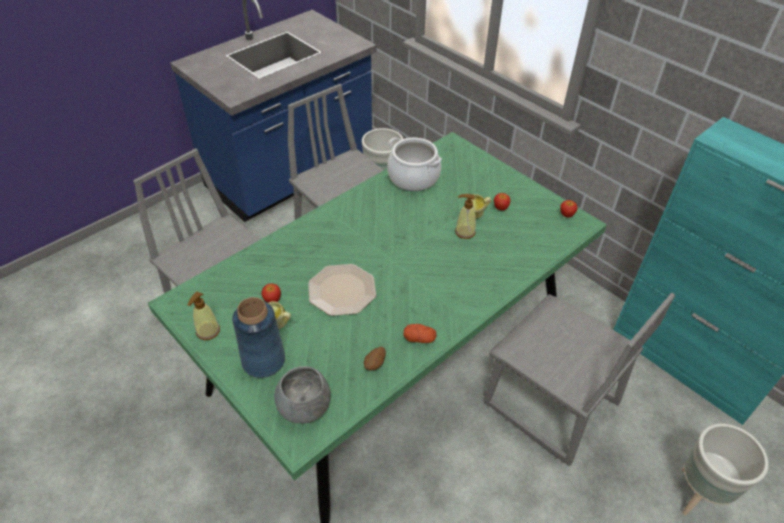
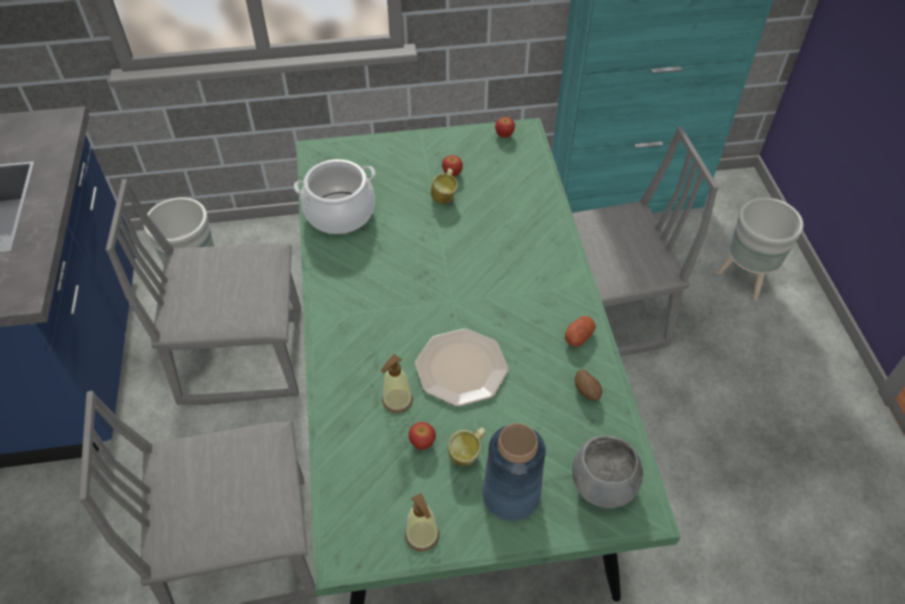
camera: 55 degrees left, 5 degrees up
(464, 232) = (462, 220): soap dispenser -> soap dispenser (397, 400)

